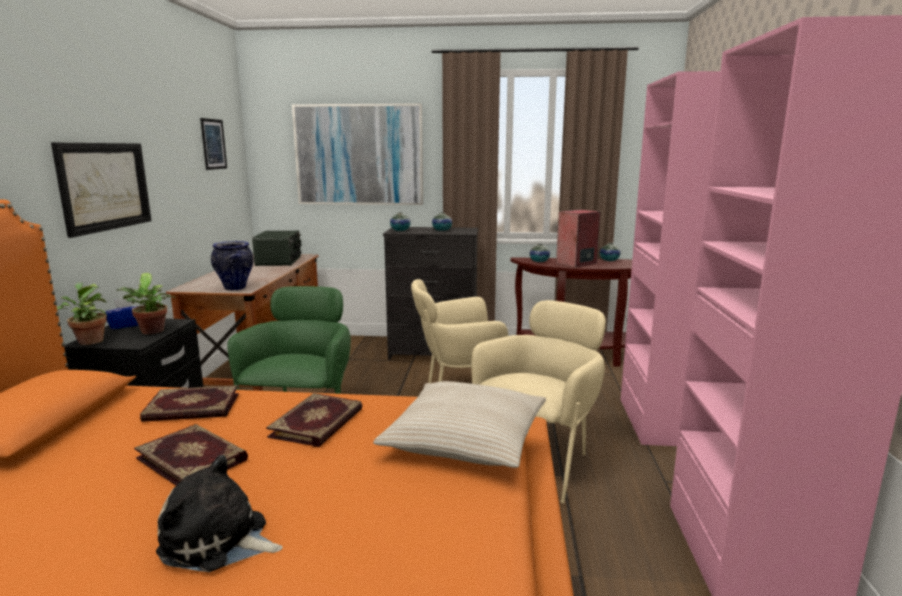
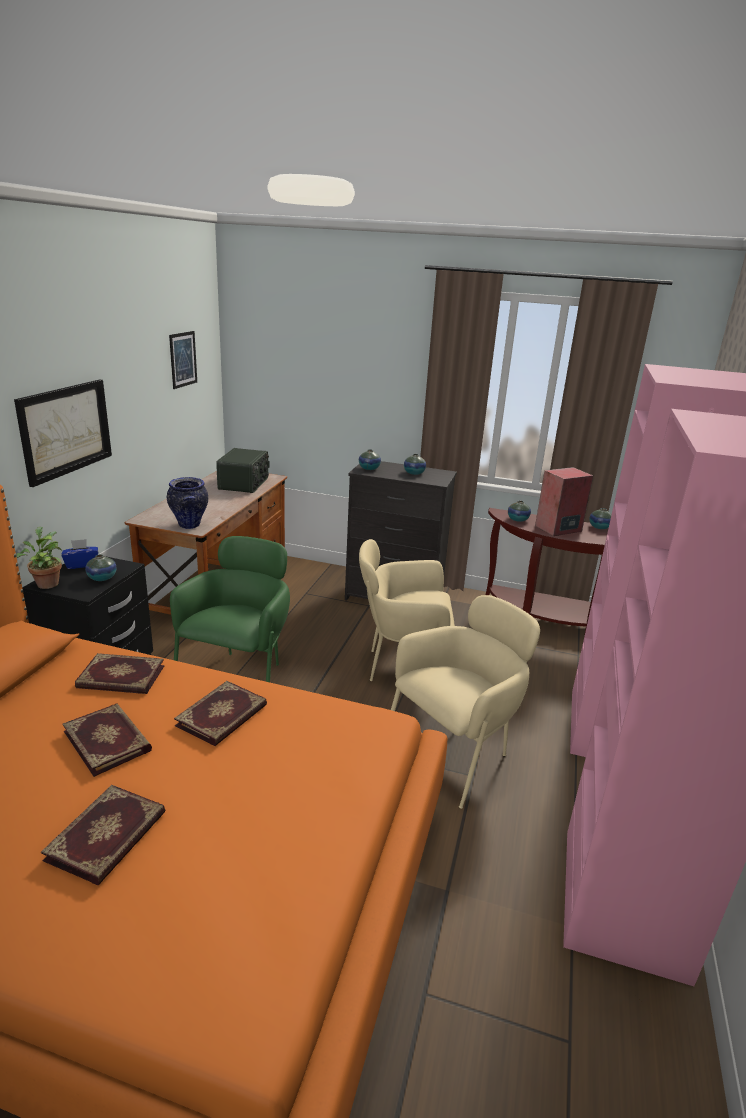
camera: 10 degrees right, 10 degrees up
(152, 332) = (102, 578): potted plant -> vase
(219, 541) = (108, 836): plush toy -> book
(359, 155) = (338, 374): picture -> none
(465, 439) = (346, 760): beige pillow -> none

